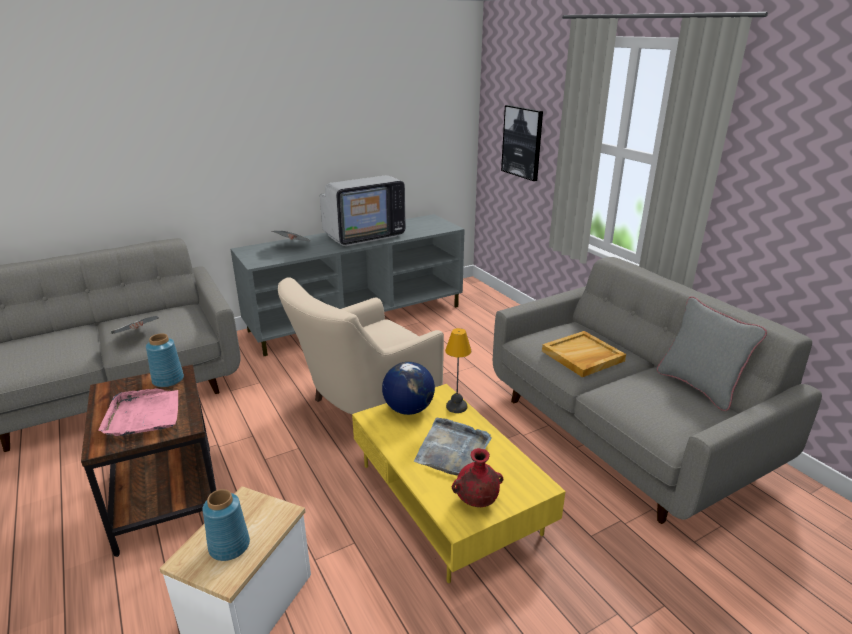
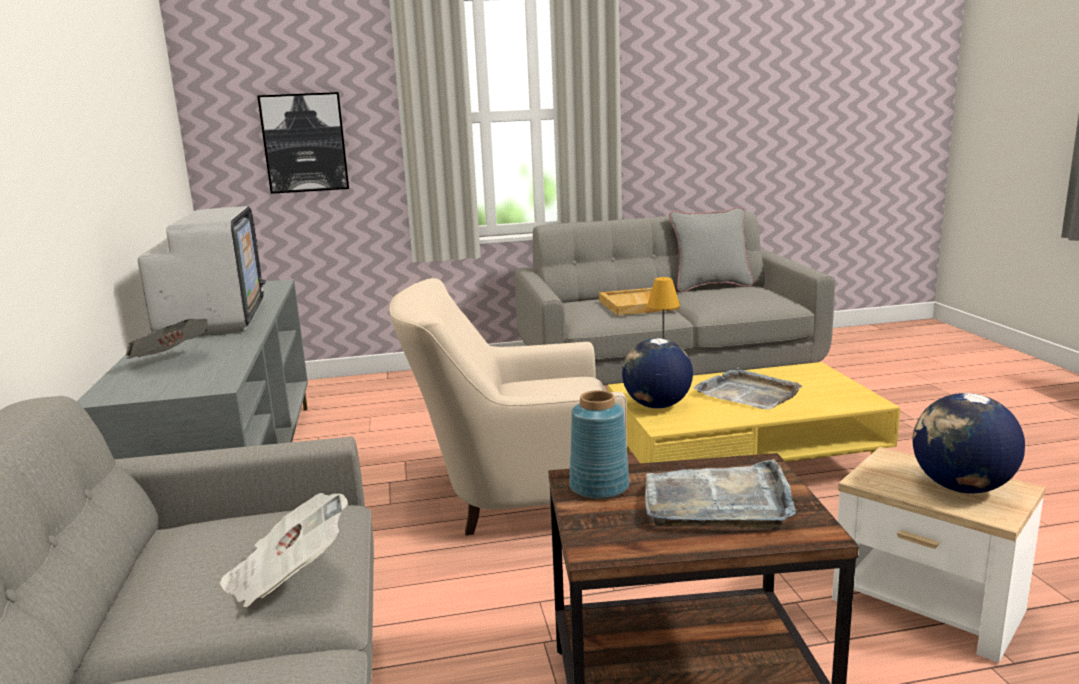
camera: 70 degrees left, 10 degrees down
(143, 415) = (717, 501): pink tray -> grey tray
(228, 546) = (961, 488): blue vase -> globe
(363, 404) = (515, 498): beige armchair -> beige armchair turned 105 degrees clockwise
(476, 501) = (836, 392): red vase -> none

